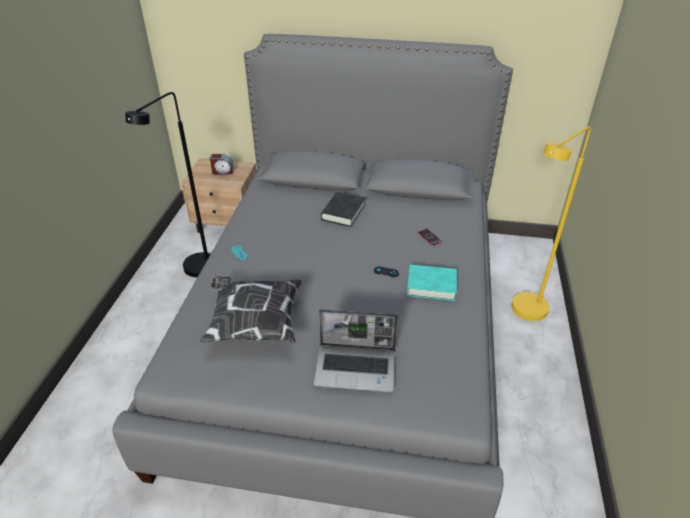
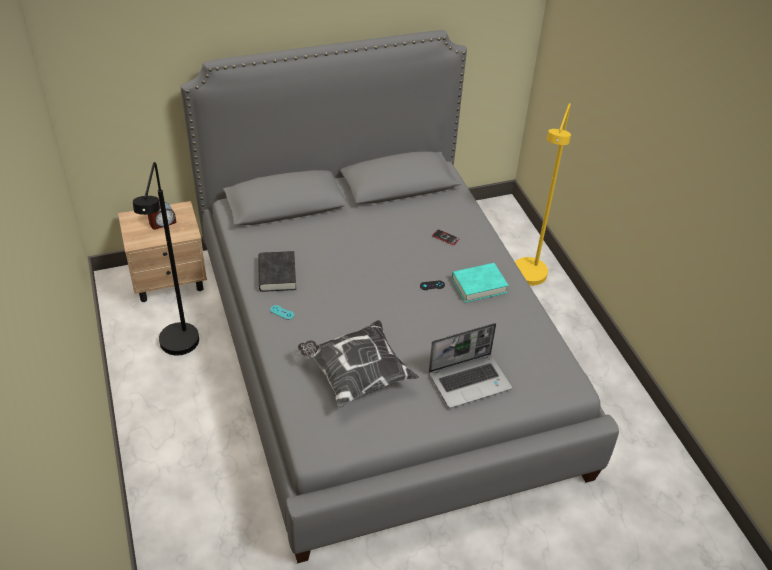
camera: 30 degrees left, 5 degrees up
(343, 212) = (348, 236): black book -> black book (277, 275)

